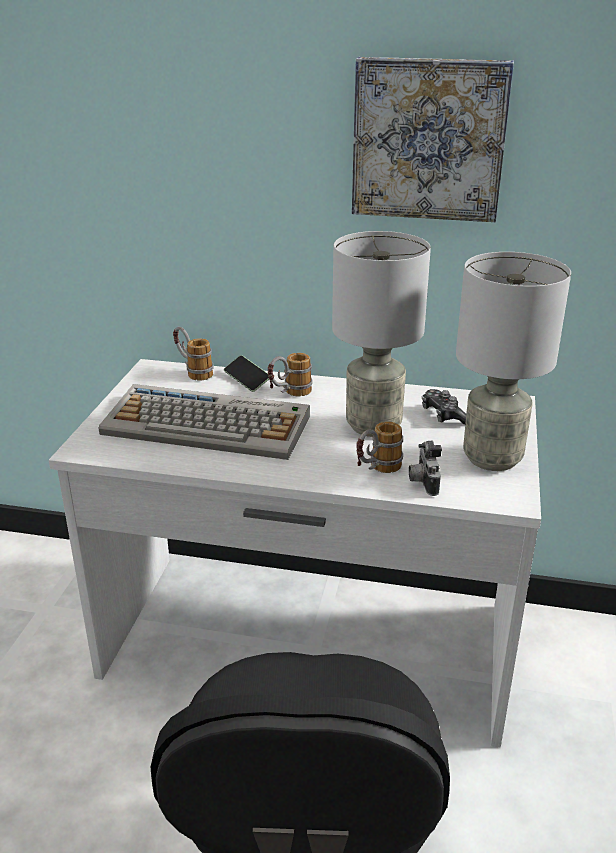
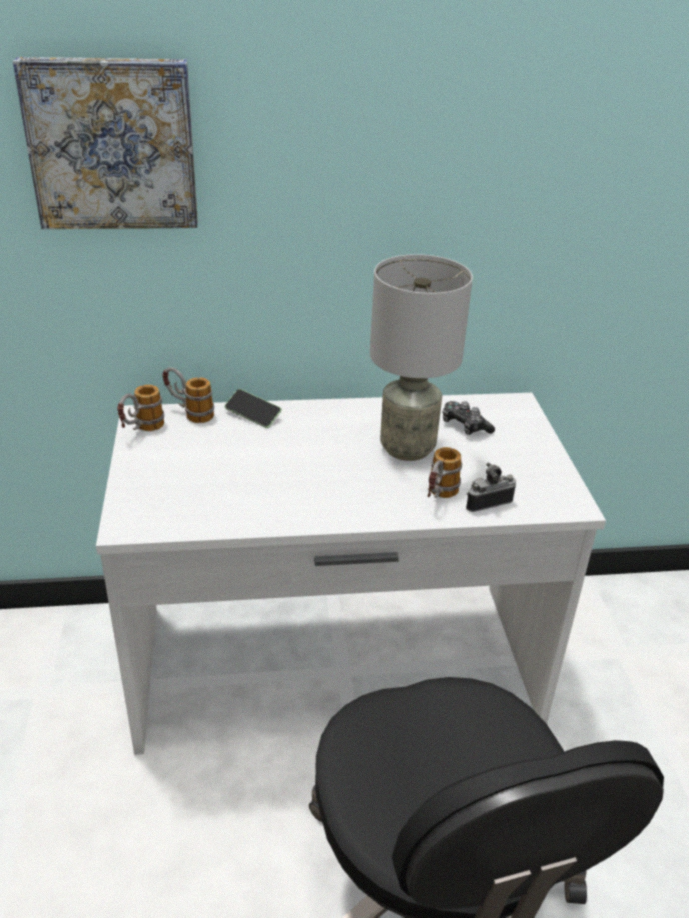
camera: 20 degrees left, 5 degrees up
(209, 425) = (245, 473): keyboard -> none
(289, 394) = (305, 425): mug -> mug (141, 430)
(422, 482) = (486, 502): camera -> camera turned 90 degrees clockwise
(429, 139) = (434, 153): picture -> picture (112, 144)
(491, 458) = (531, 465): grey table lamp -> none

